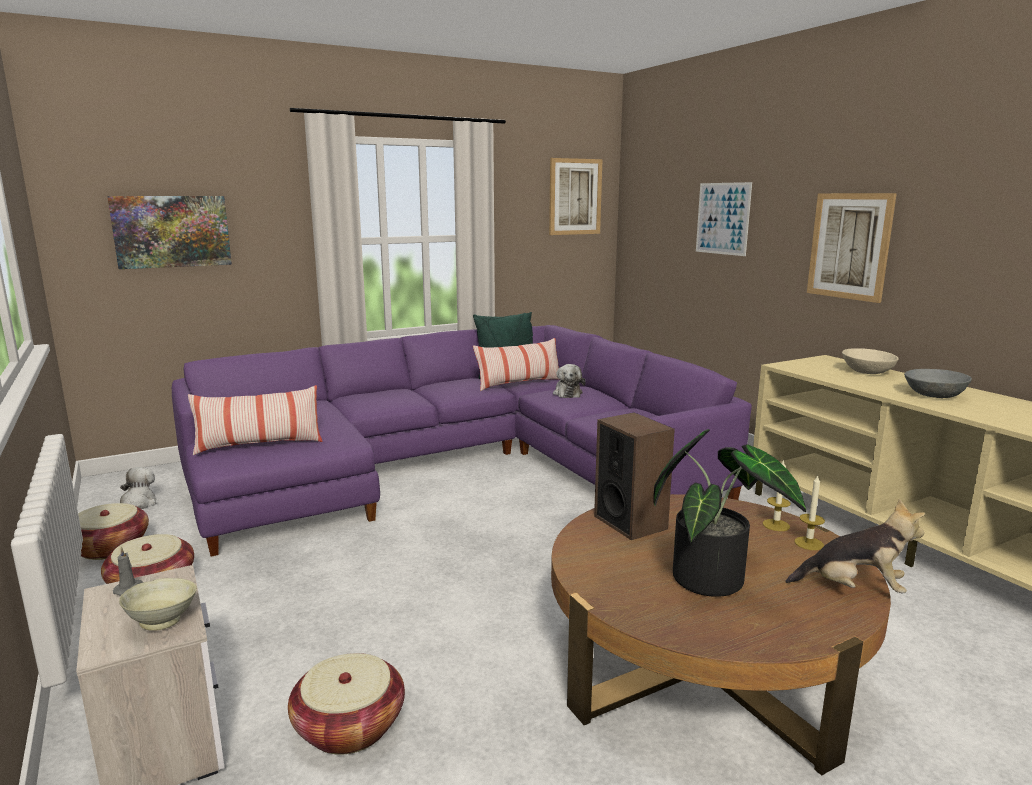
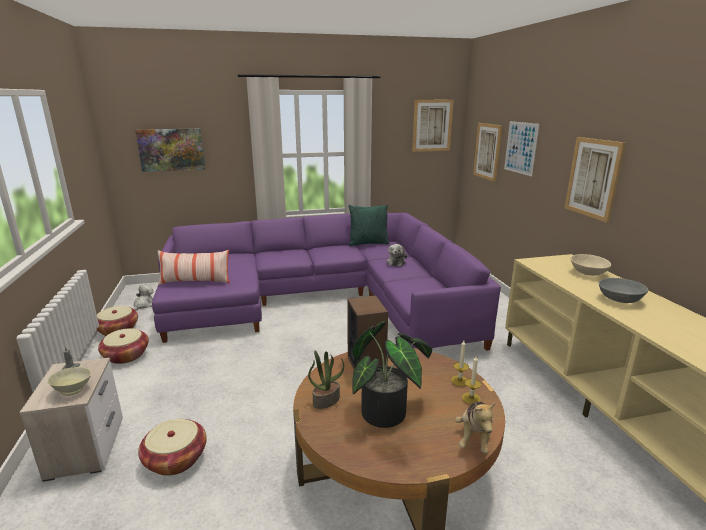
camera: 15 degrees right, 5 degrees up
(519, 384) = (371, 252): pillow -> none
(610, 575) = (326, 400): none -> potted plant
(663, 230) = (487, 151): none -> picture
(854, 589) = (474, 438): plush toy -> plush toy turned 75 degrees clockwise

